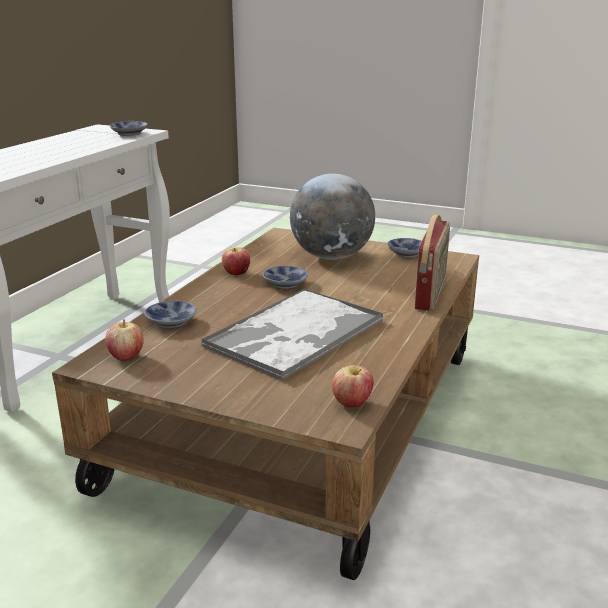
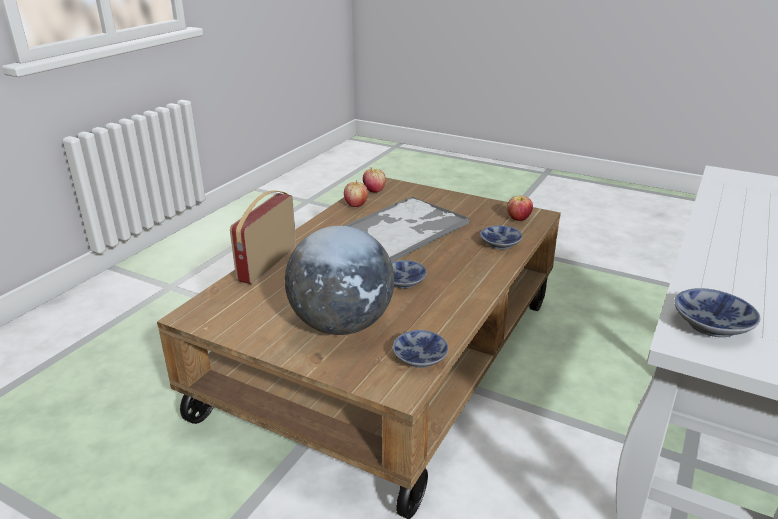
camera: 175 degrees left, 5 degrees up
(236, 273) = (456, 299): apple -> apple (356, 205)
(408, 254) = (243, 325): bowl -> bowl (419, 356)

